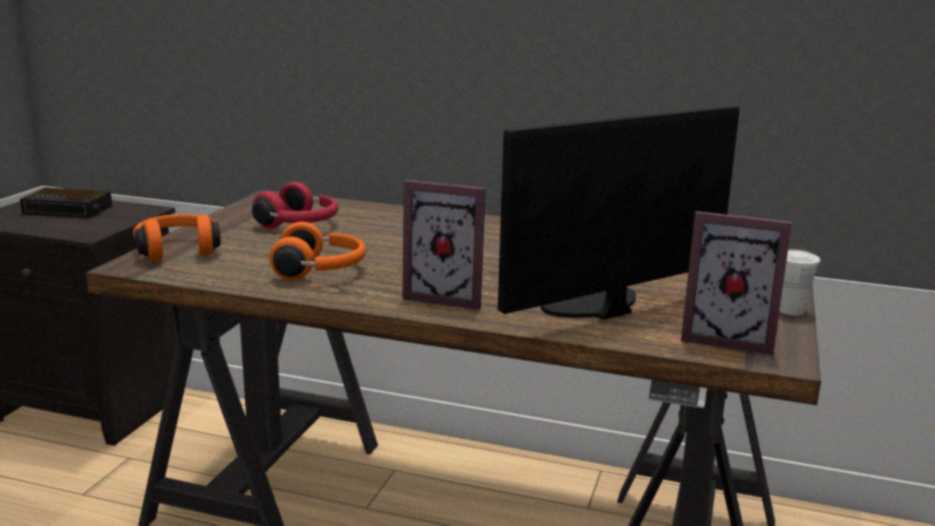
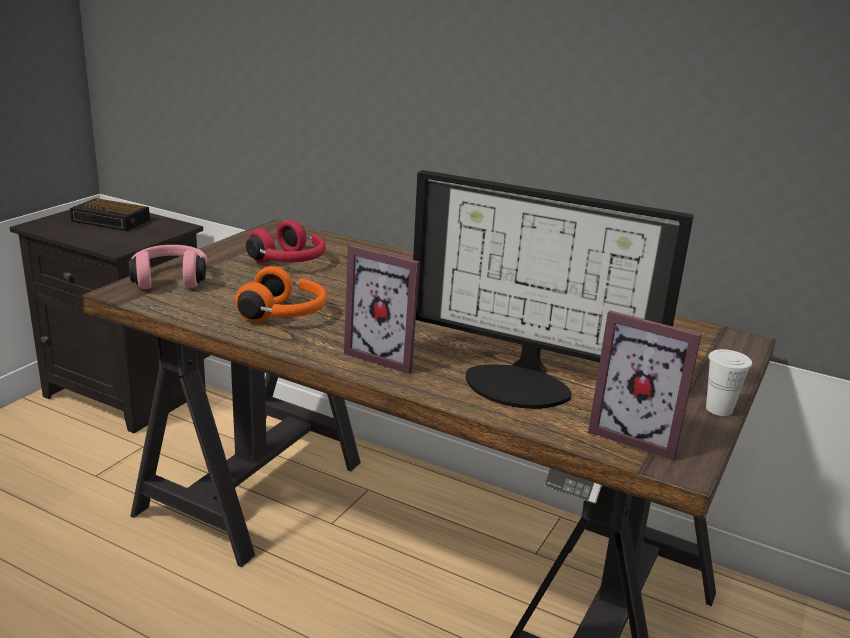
camera: 10 degrees right, 5 degrees up
(178, 250) = (170, 279): orange headphones -> pink headphones
(594, 306) = (522, 382): monitor -> monitor turned 135 degrees counterclockwise

